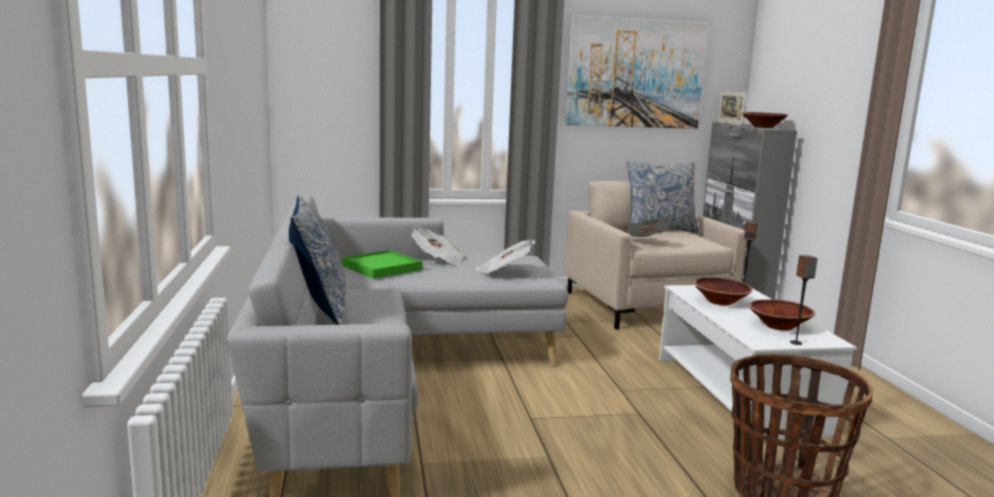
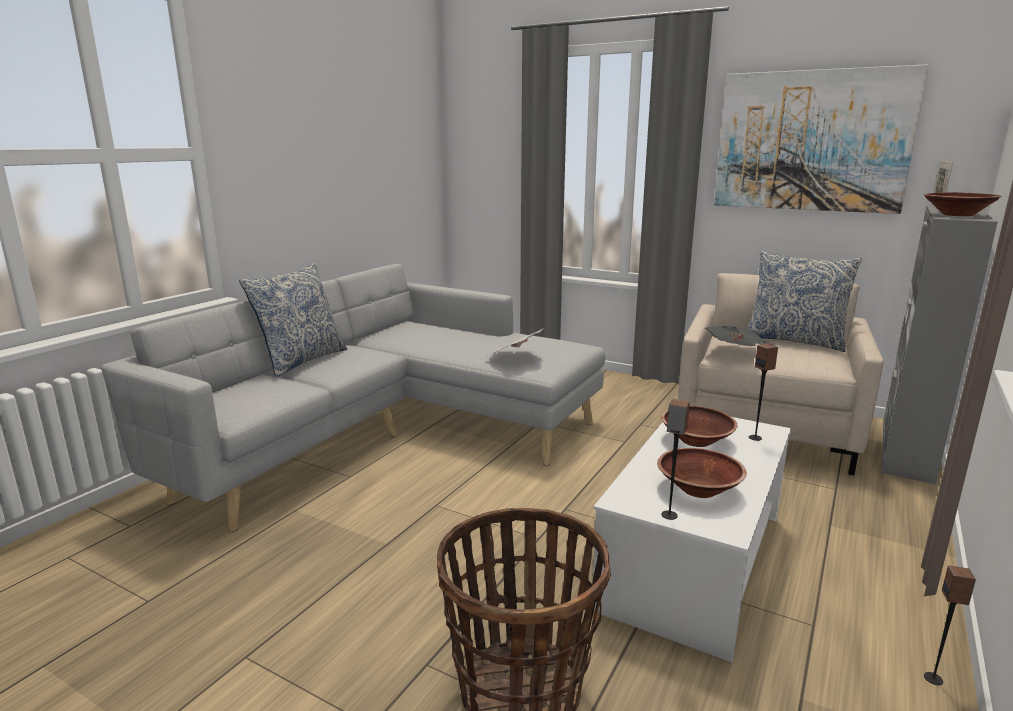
camera: 40 degrees right, 5 degrees up
(382, 267) = (427, 335): green tray -> none
(437, 260) = (488, 336): newspaper -> none
(910, 407) = (933, 679): none -> speaker

